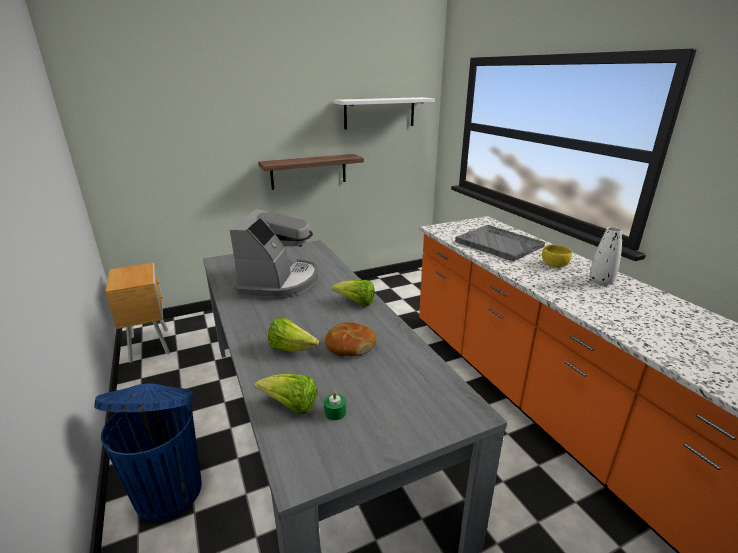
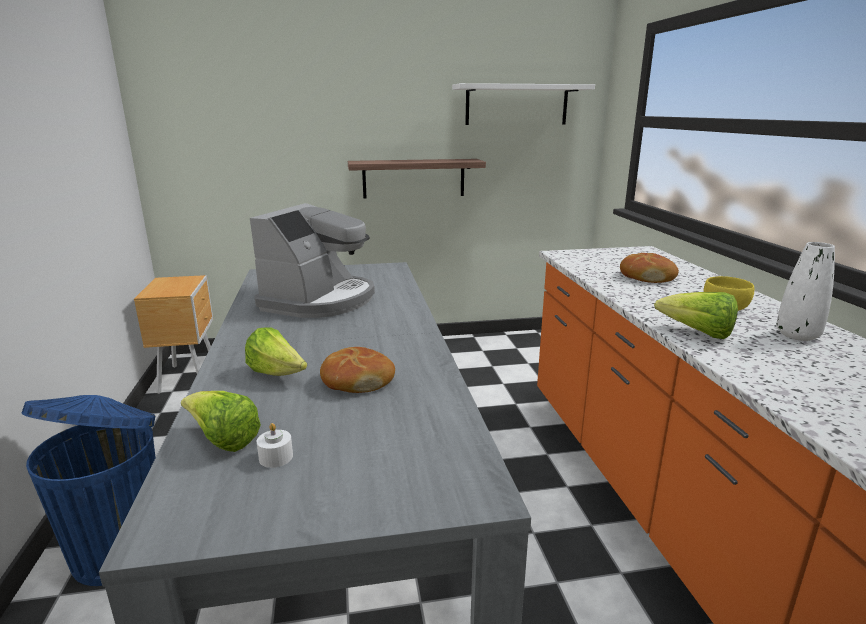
camera: 15 degrees right, 5 degrees down
(335, 412) = (276, 457): green candle -> white candle
(356, 303) = (402, 332): lettuce -> lettuce (698, 333)
(498, 244) = (646, 277): grey tray -> bread

